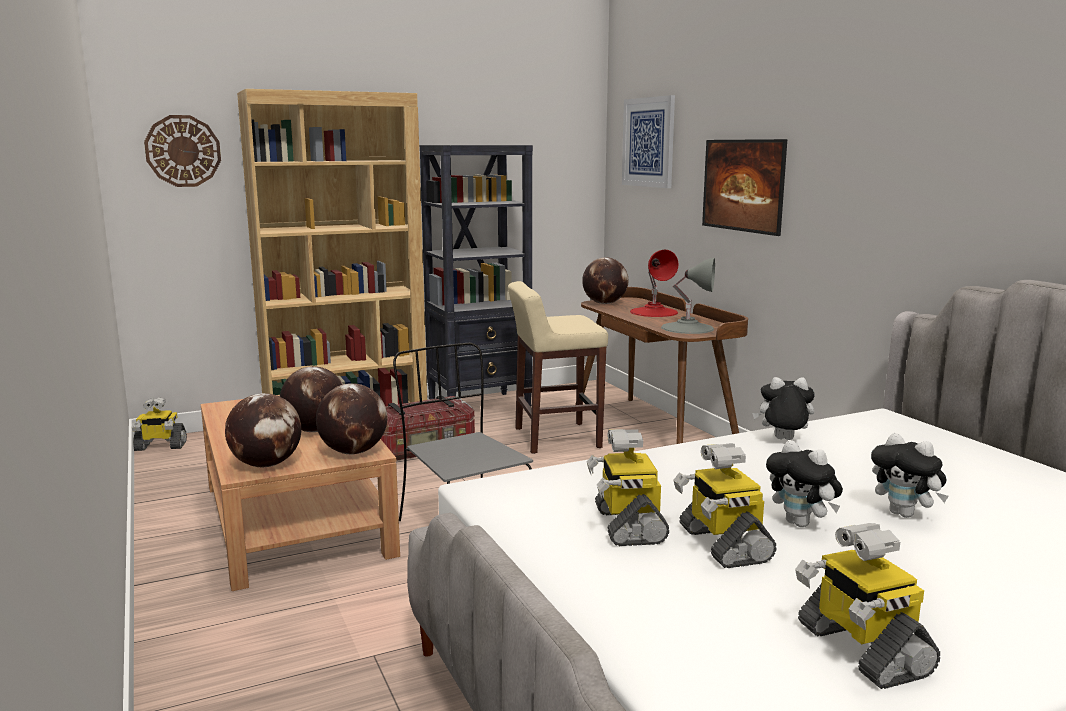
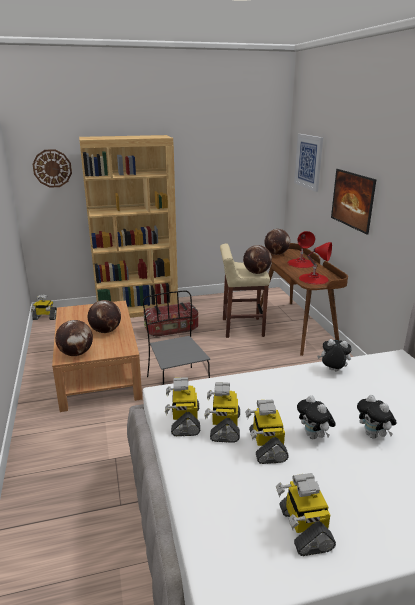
camera: 10 degrees right, 10 degrees up
(353, 452) = (119, 348): globe -> globe (256, 273)
(480, 406) = (208, 302): black bookcase -> none
(546, 524) = (184, 421): none -> toy robot
(687, 328) = (313, 279): grey table lamp -> red table lamp

